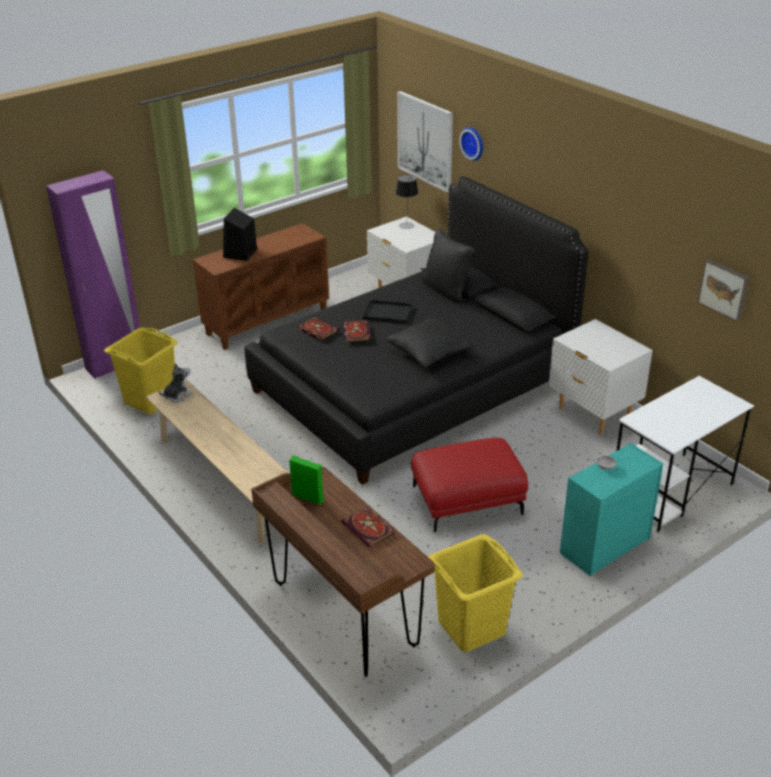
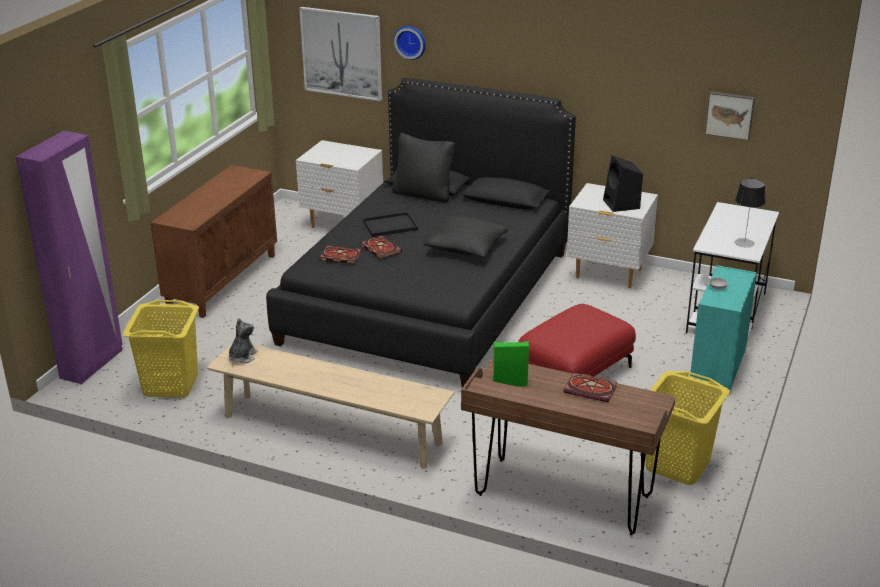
camera: 30 degrees left, 5 degrees down
(240, 254) = (197, 206): black speaker -> black speaker (622, 204)
(406, 225) = (331, 148): table lamp -> table lamp (744, 243)

